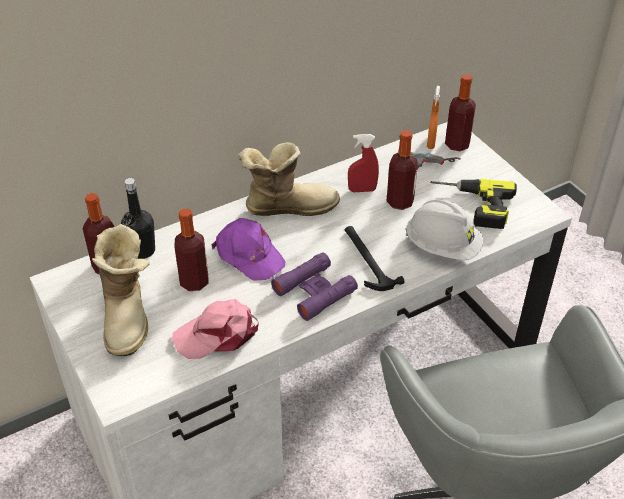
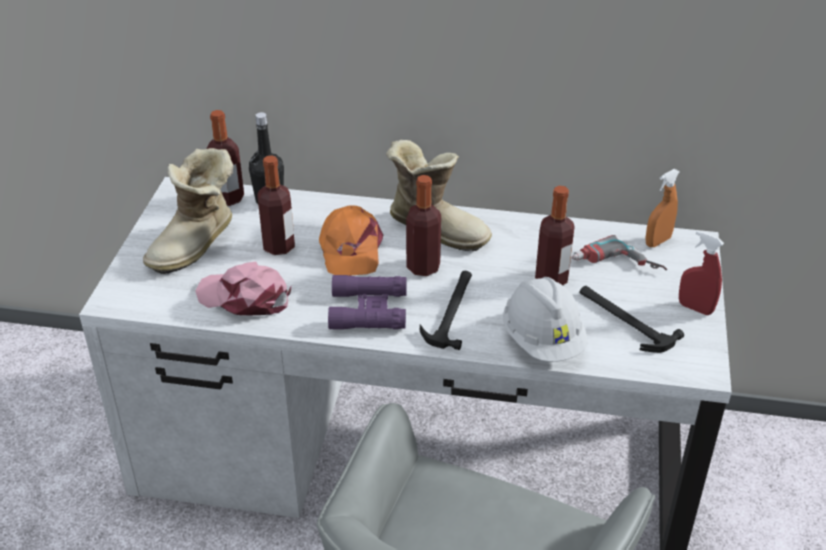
camera: 40 degrees right, 5 degrees down
(248, 255) = (350, 249): purple cap -> orange cap
(362, 190) = (527, 249): red spray bottle -> red spray bottle (695, 308)
(457, 144) = (685, 256): bottle -> bottle (423, 267)
(471, 206) = (624, 320): power drill -> hammer

